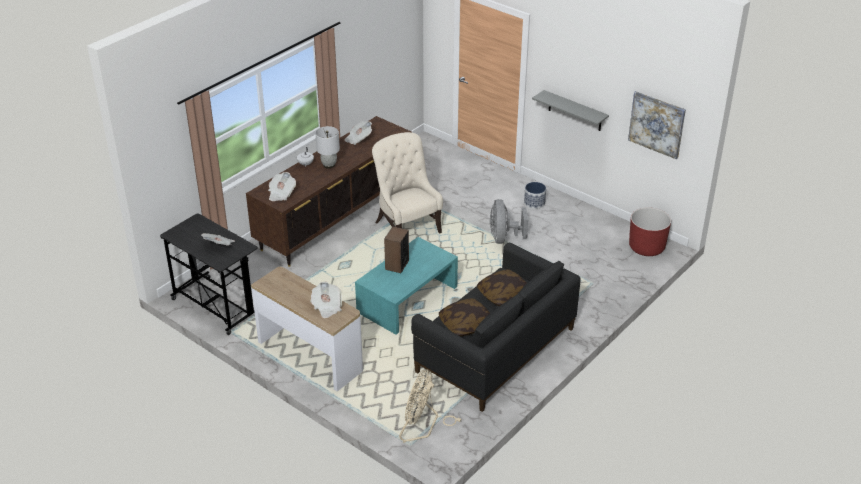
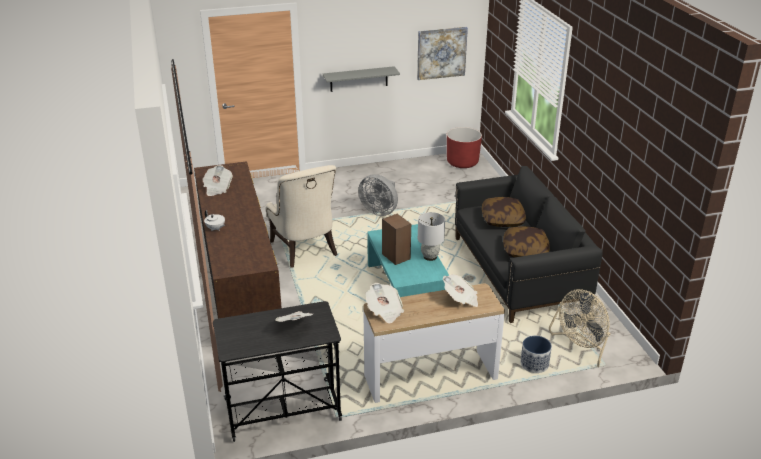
camera: 55 degrees left, 5 degrees down
(281, 194) = (246, 259): newspaper -> newspaper (384, 311)
(329, 165) = (236, 217): white table lamp -> white table lamp (430, 257)
(406, 227) = (305, 249): beige armchair -> beige armchair turned 120 degrees counterclockwise
(534, 203) = (352, 181): planter -> planter (534, 364)

